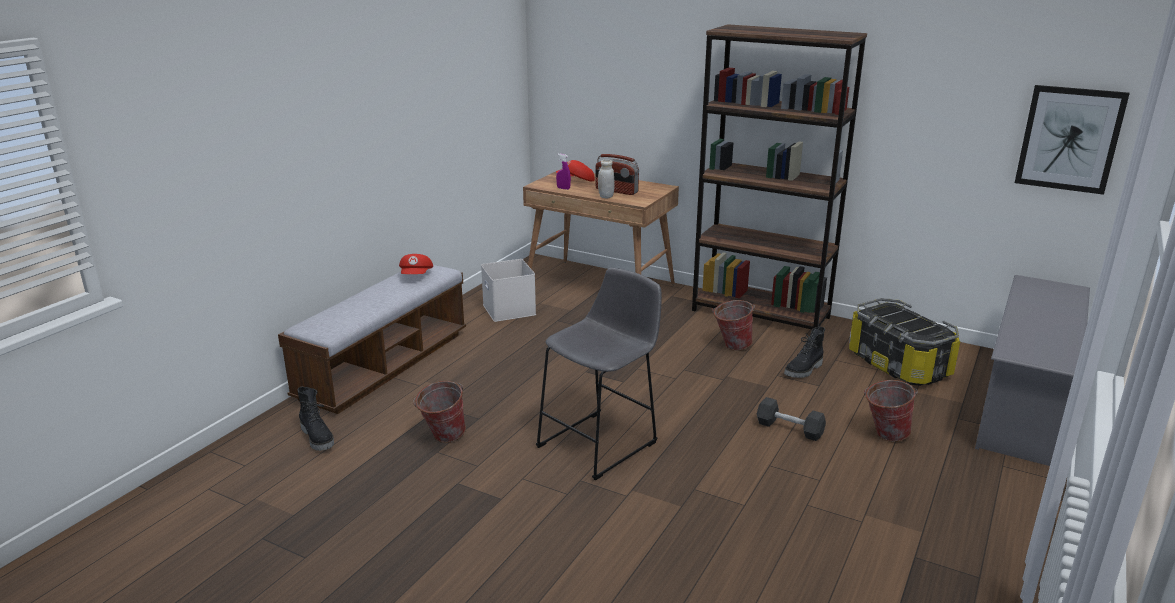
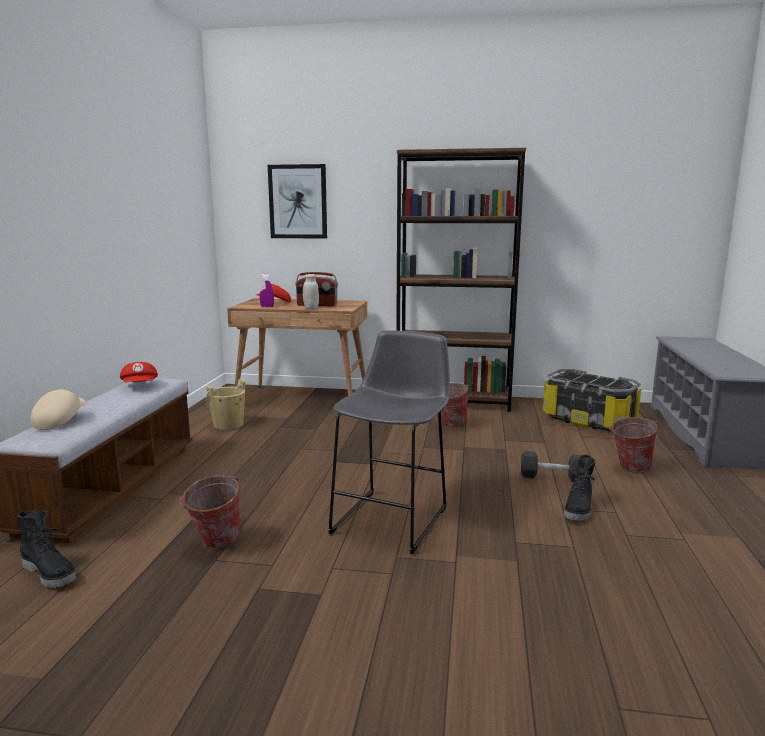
camera: 20 degrees left, 10 degrees down
(338, 311) = (60, 421): none -> beige cap
(510, 310) = (228, 424): white storage box -> beige bucket
(804, 370) = (523, 434): black boot -> black boot (579, 510)
(1069, 139) = (683, 224): picture -> picture (298, 202)

